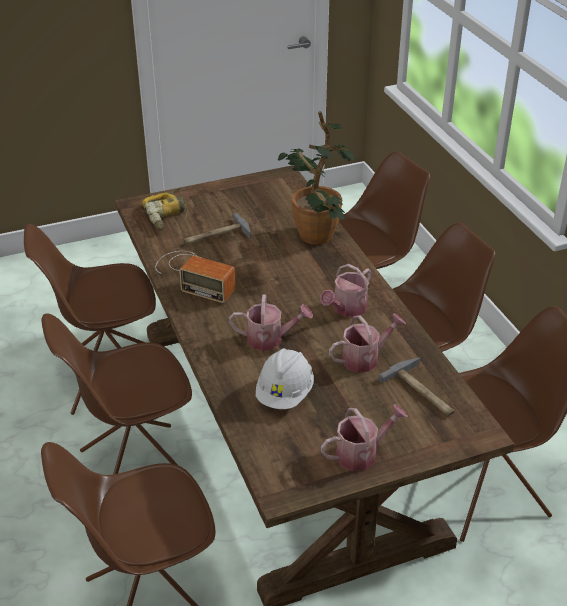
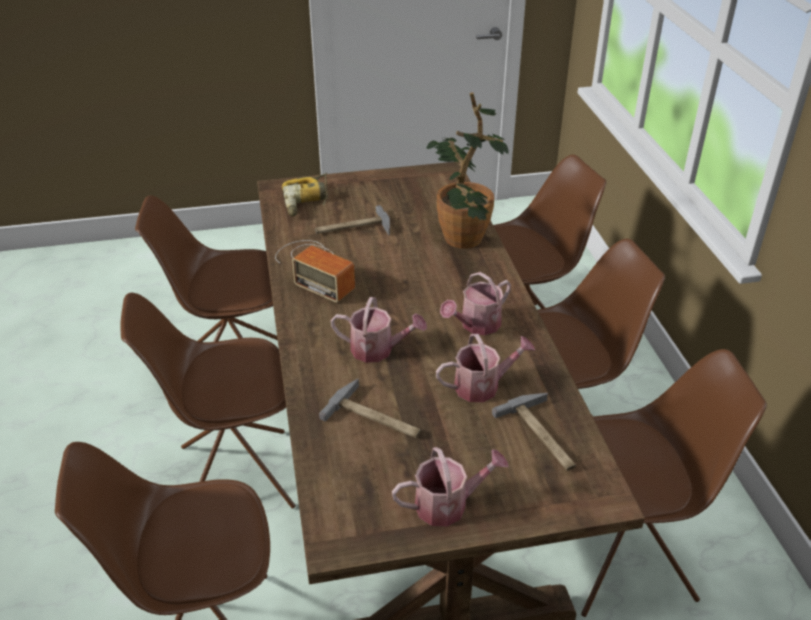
camera: 10 degrees right, 0 degrees up
(285, 394) = (376, 417): white hard hat -> hammer

